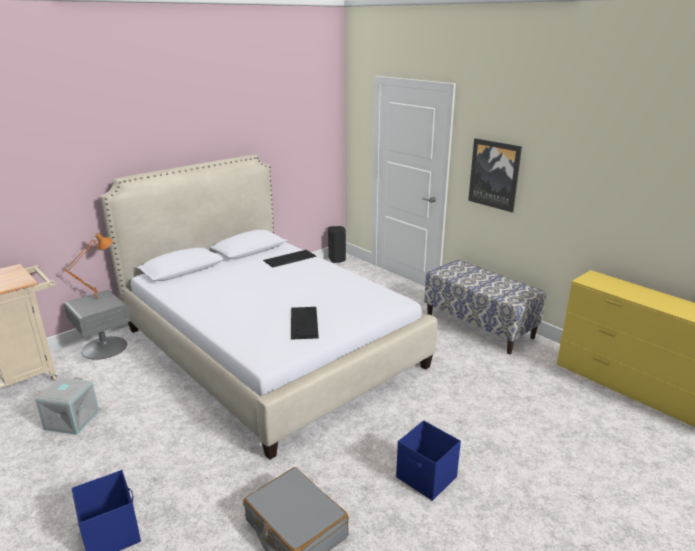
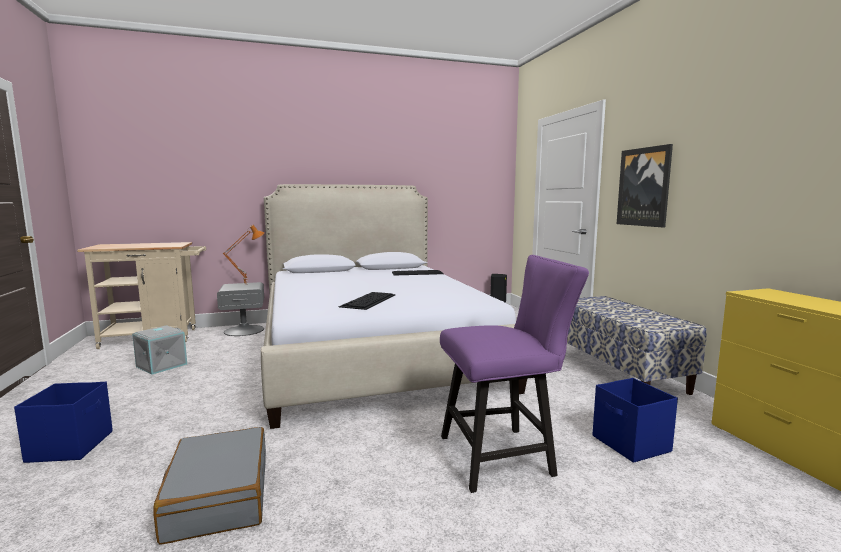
camera: 25 degrees right, 15 degrees down
(426, 478) = (421, 495): blue storage box -> blue storage box (631, 444)
(454, 429) = (504, 455): none -> purple chair

